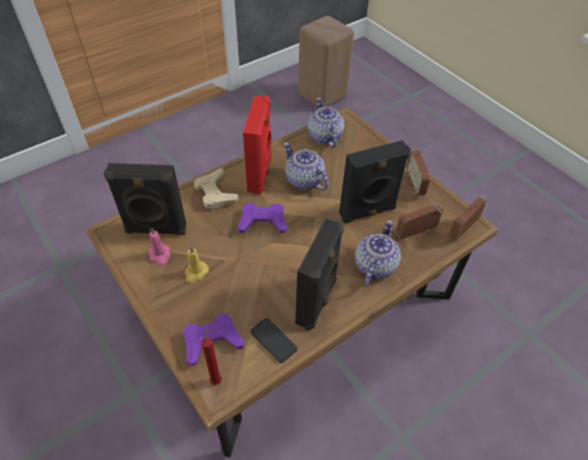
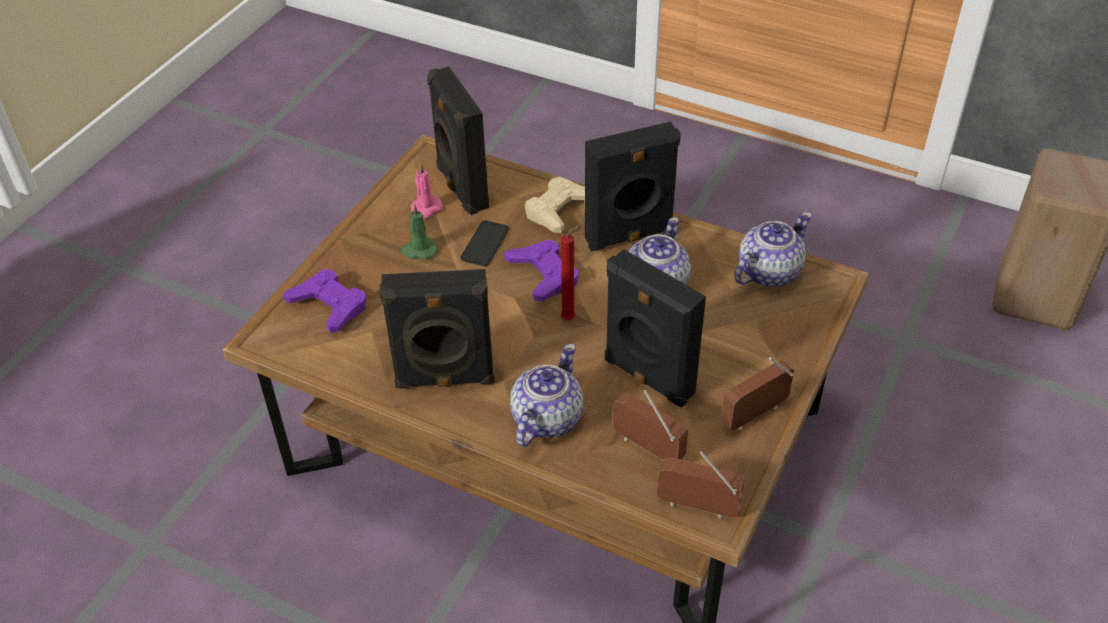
camera: 65 degrees right, 5 degrees down
(196, 273) = (418, 250): yellow candle -> green candle
(216, 379) = (283, 332): red candle -> red candle (570, 318)
(260, 174) = (629, 236): red speaker -> black speaker
(273, 340) = (360, 358): phone -> phone (485, 244)
(374, 266) = (545, 419): teapot -> teapot turned 60 degrees counterclockwise

